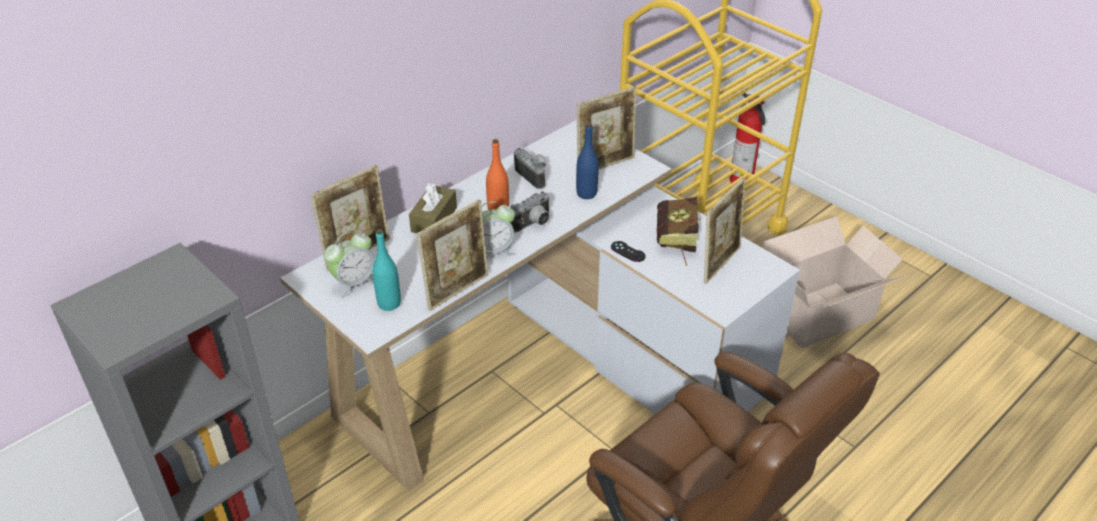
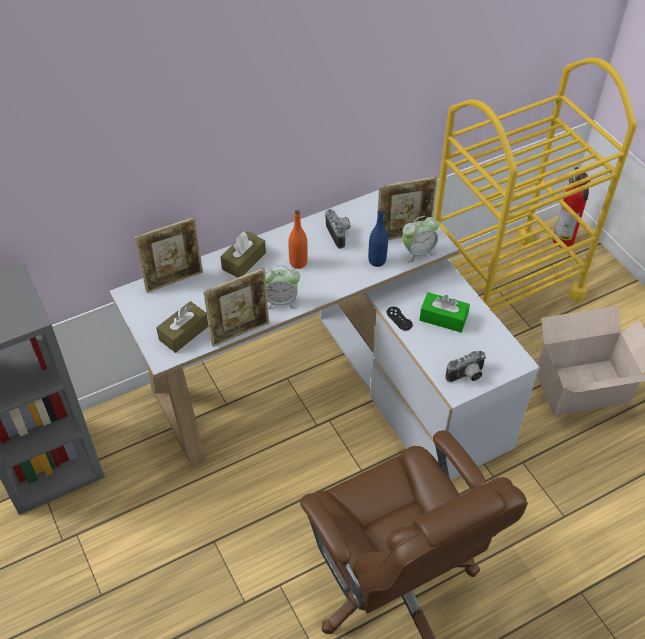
camera: 15 degrees right, 10 degrees up
(354, 283) = (163, 308): alarm clock -> alarm clock (418, 252)
(389, 303) = (184, 333): turquoise bottle -> brown tissue box
(533, 224) = (322, 282): camera -> camera (467, 376)
(676, 242) = (443, 318): book -> green tissue box
(720, 263) = (472, 346): picture frame -> none

